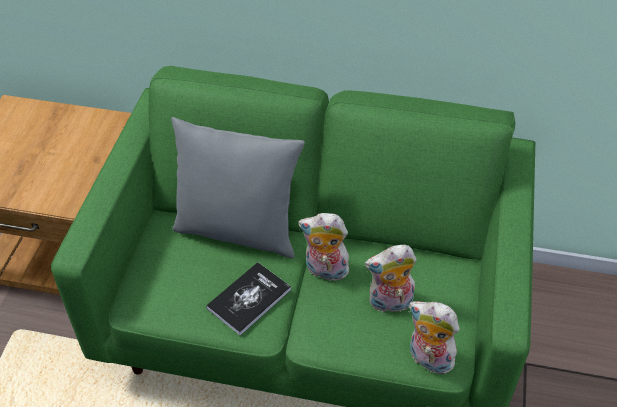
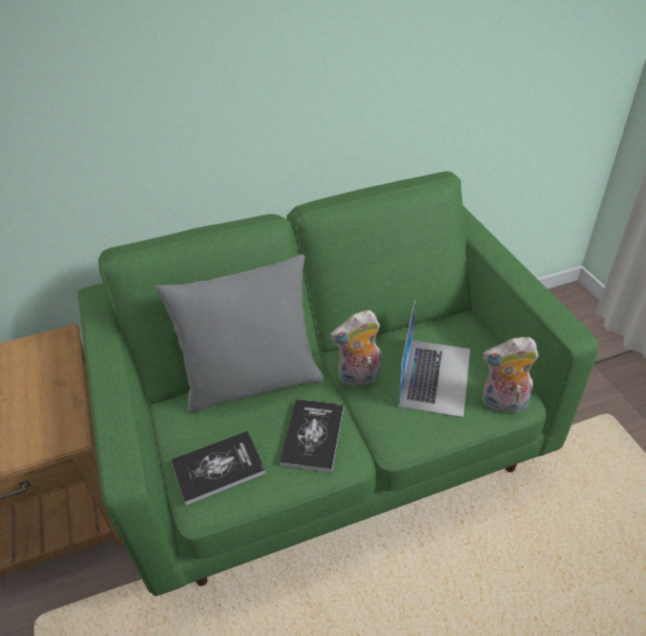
camera: 30 degrees left, 5 degrees down
(162, 285) = (218, 468): none -> book
(389, 303) = (435, 376): plush toy -> laptop

